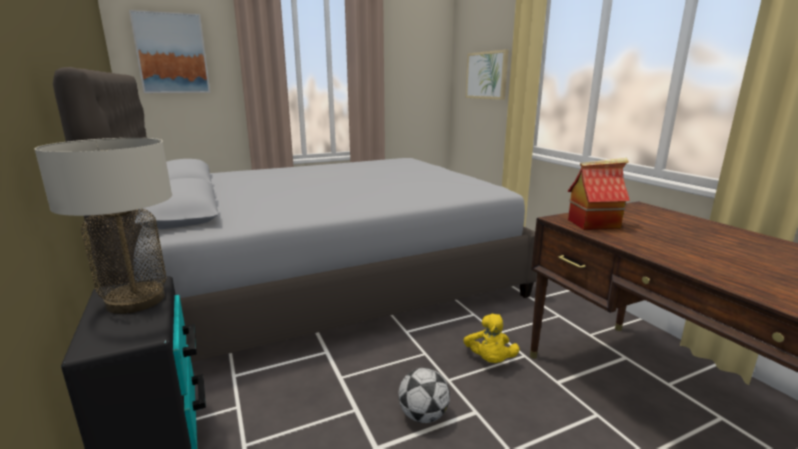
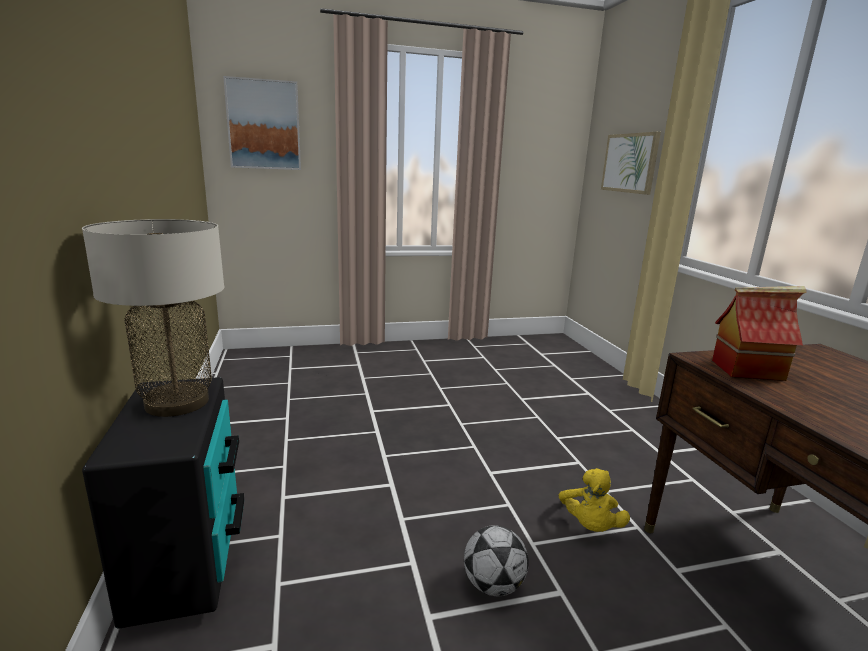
camera: 10 degrees right, 0 degrees up
(327, 280) = (408, 396): grey bed -> none

